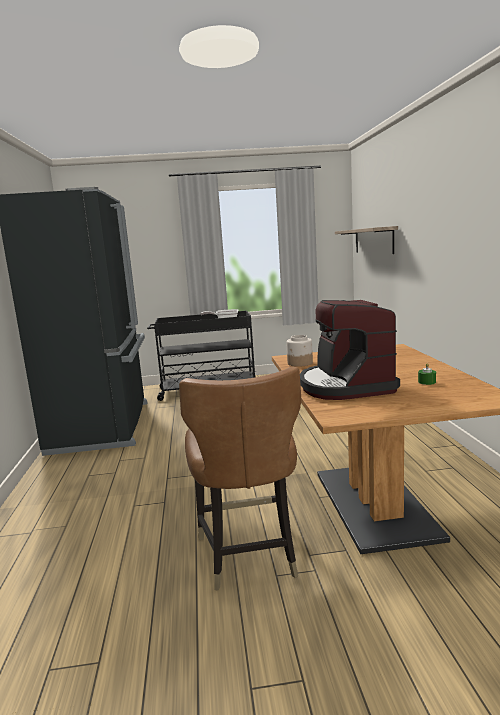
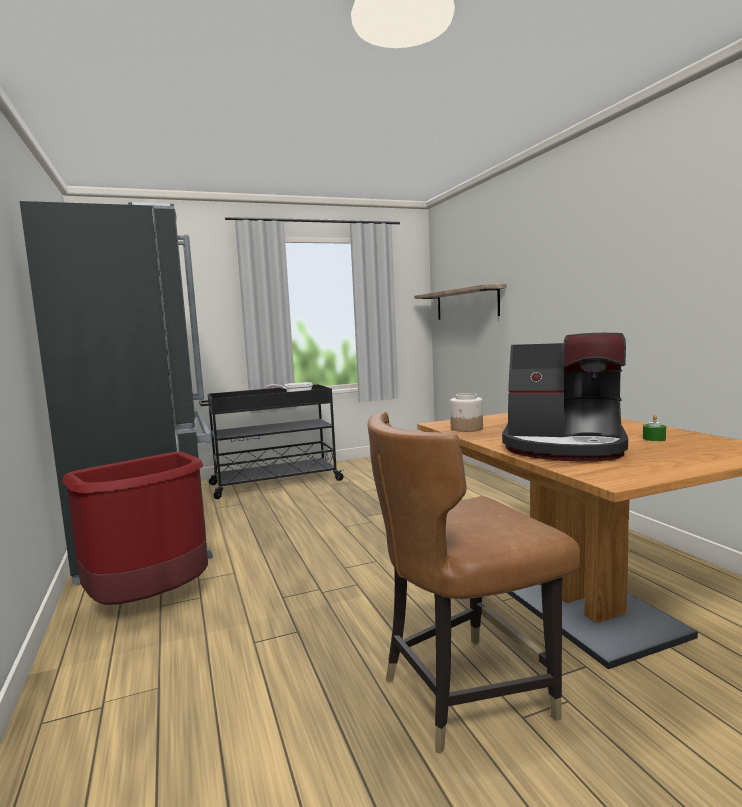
camera: 15 degrees left, 5 degrees down
(85, 471) = (153, 600): none -> red trash can
(249, 554) = (465, 692): brown chair -> brown chair turned 90 degrees clockwise
(345, 386) = (564, 447): coffee machine -> coffee machine turned 45 degrees counterclockwise

